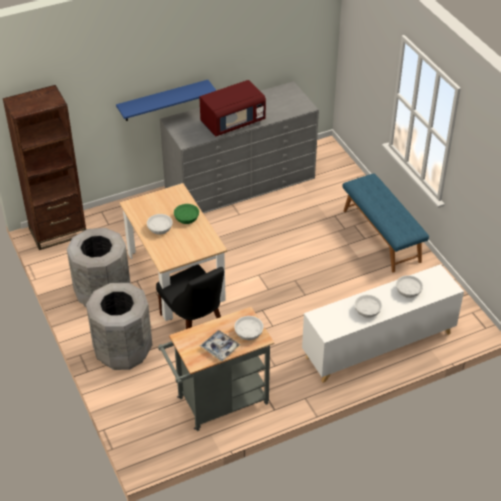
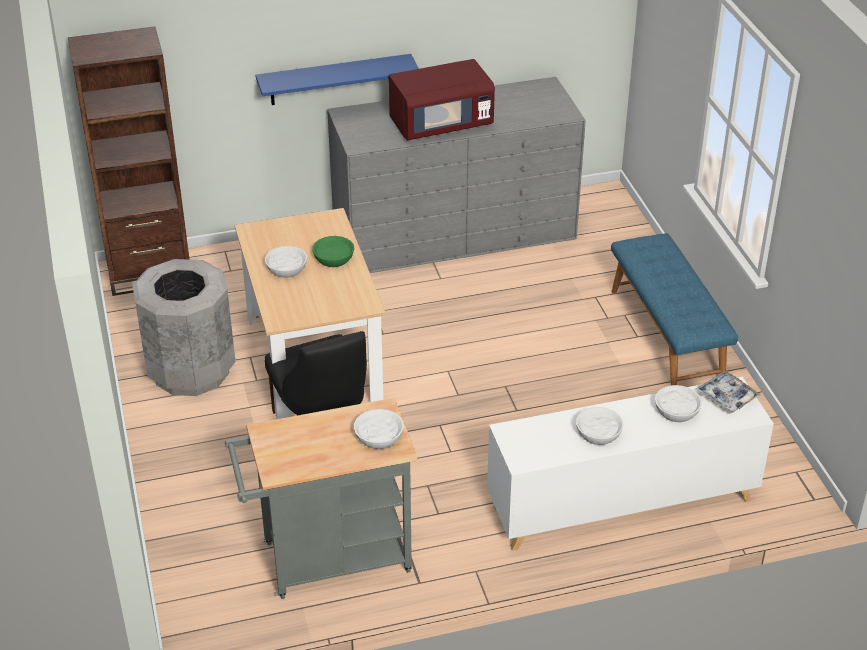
camera: 10 degrees right, 5 degrees down
(123, 351) = (197, 459): grey trash can -> none
(220, 348) = (324, 455): tray -> tray (727, 397)

